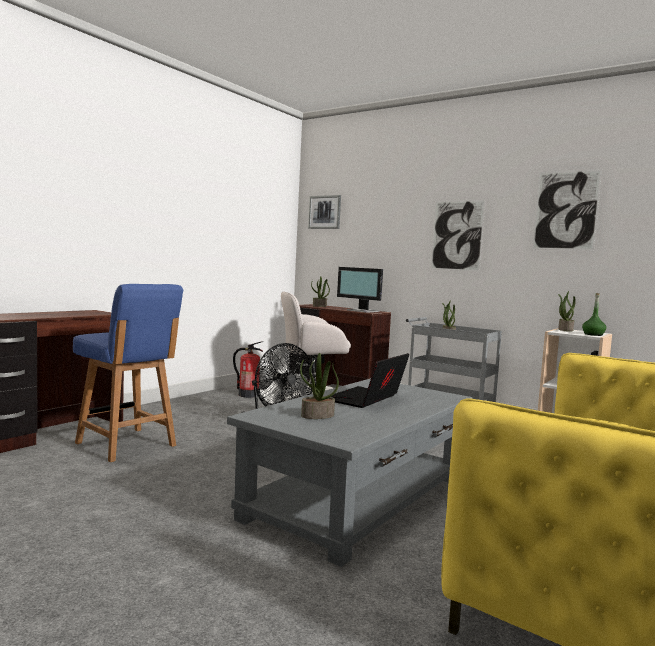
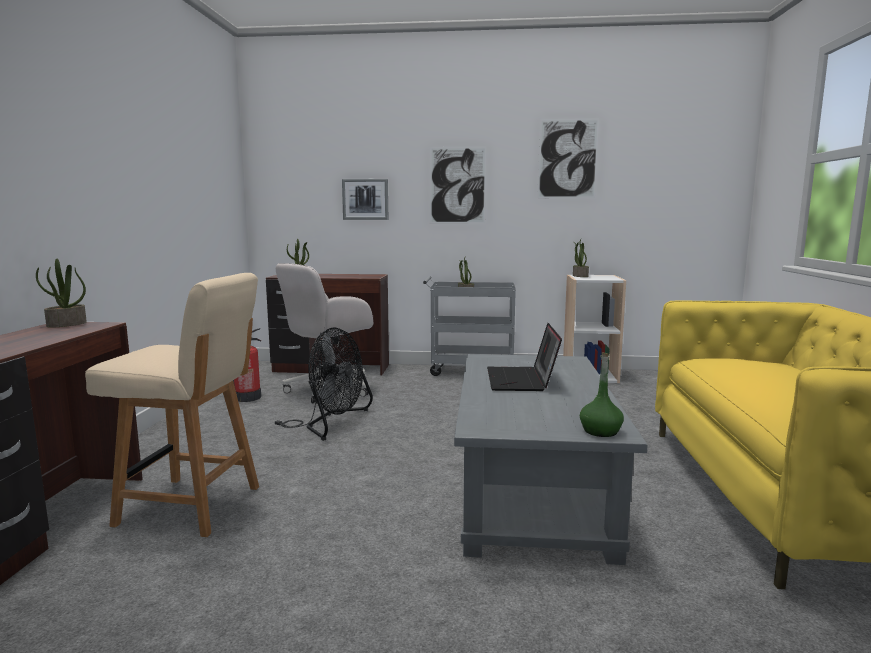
camera: 30 degrees left, 5 degrees up
(127, 445) = (192, 506): blue chair -> beige chair
(317, 416) = (530, 411): potted plant -> potted plant (66, 324)
(324, 212) = (284, 159): picture -> picture (365, 199)
(362, 311) = (360, 276): monitor -> none
(593, 334) = (611, 278): green bottle -> green bottle (600, 431)

